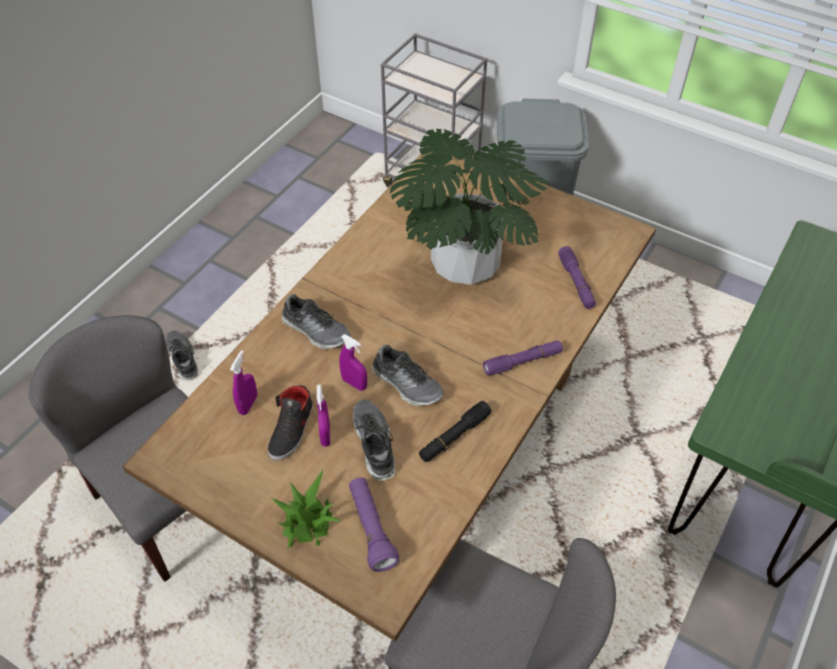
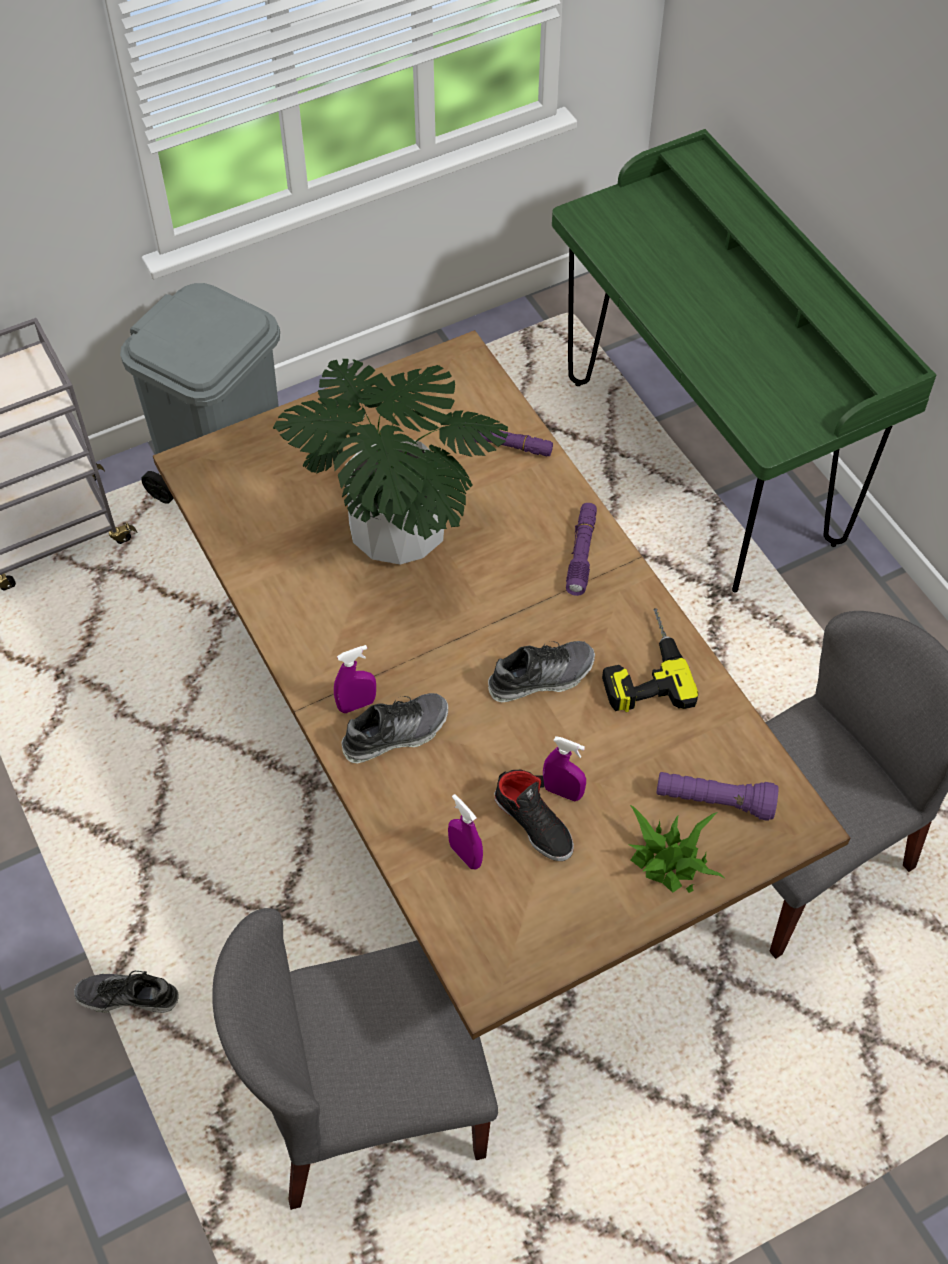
camera: 60 degrees left, 5 degrees up
(354, 383) = (506, 729): purple spray bottle -> purple spray bottle (357, 704)
(374, 443) = (604, 748): shoe -> none
(454, 436) = (641, 667): black flashlight -> power drill

